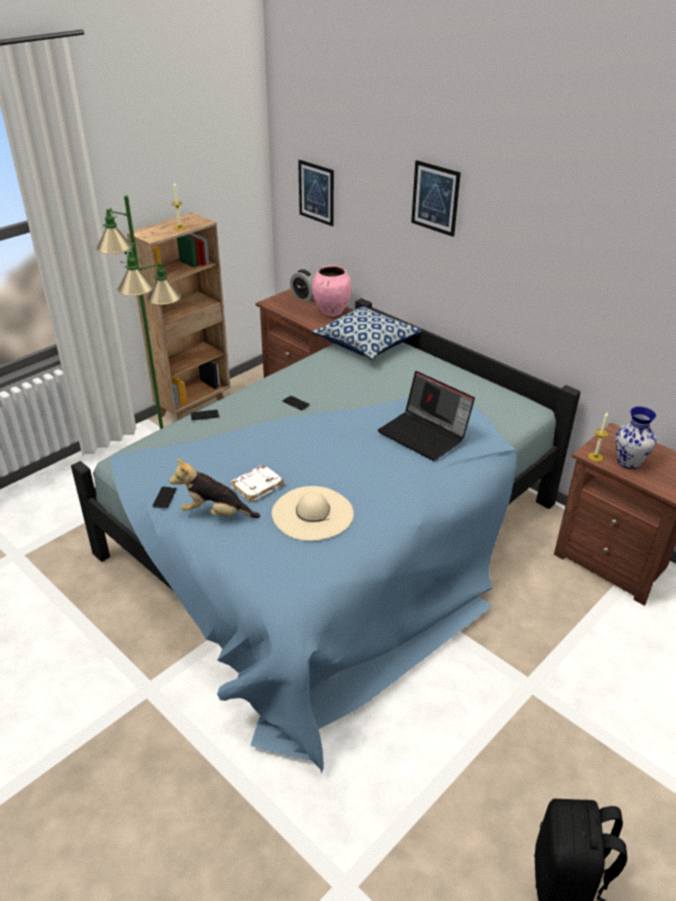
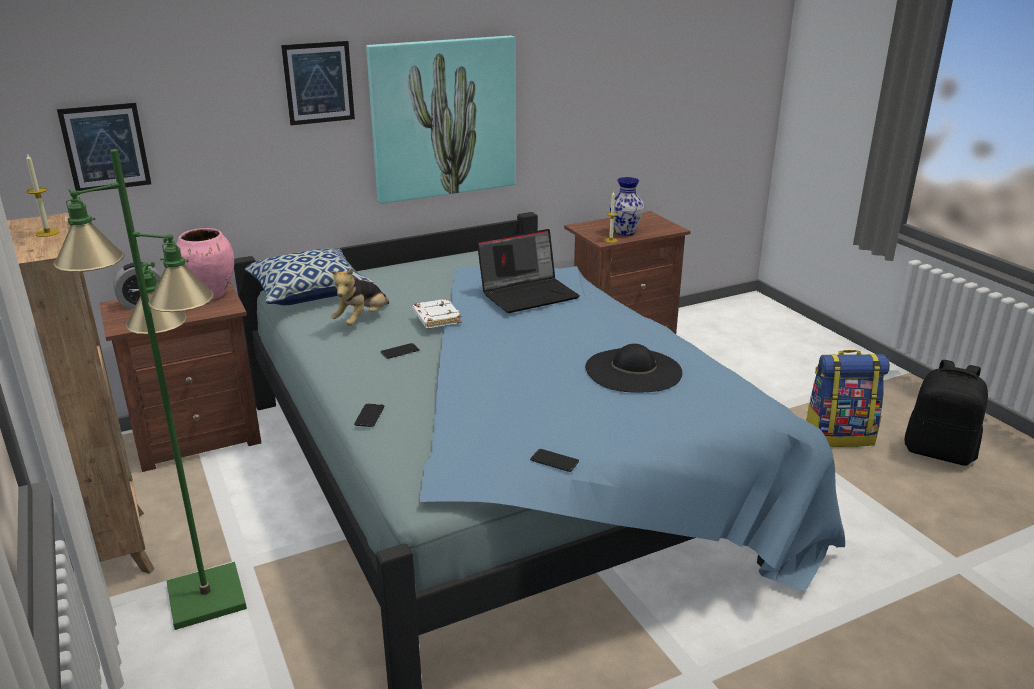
camera: 70 degrees left, 10 degrees down
(215, 513) = (606, 428): plush toy -> plush toy (362, 320)
(257, 485) = (564, 394): white book -> white book (435, 317)
(312, 513) = (633, 370): beige hat -> black hat
(522, 267) = (443, 118): none -> picture
(539, 772) = (839, 436): none -> backpack

